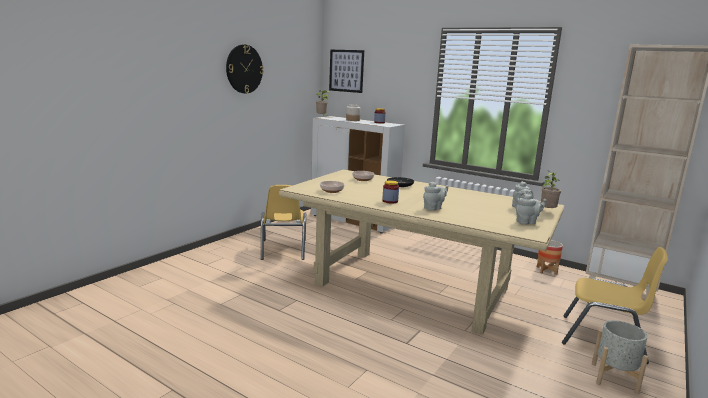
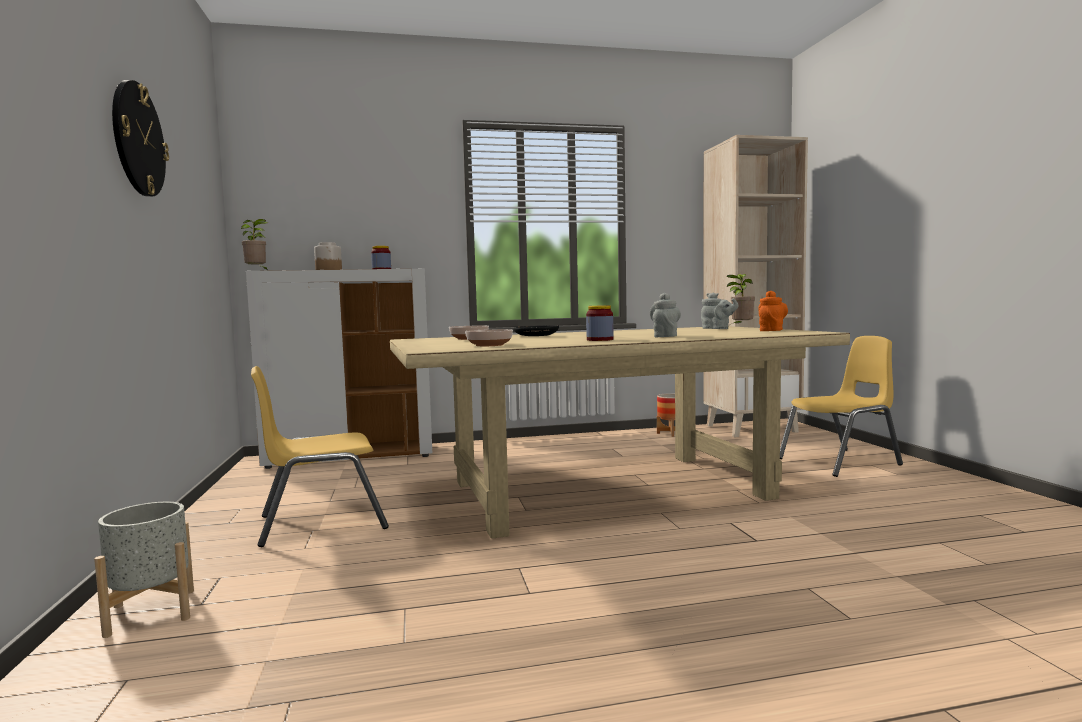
camera: 45 degrees left, 10 degrees down
(283, 250) = (322, 522): yellow chair -> yellow chair turned 120 degrees clockwise
(346, 71) = (283, 189): picture -> none
(527, 222) = (771, 330): grey teapot -> orange teapot
(614, 377) = (919, 482): grey planter -> grey planter (151, 612)

